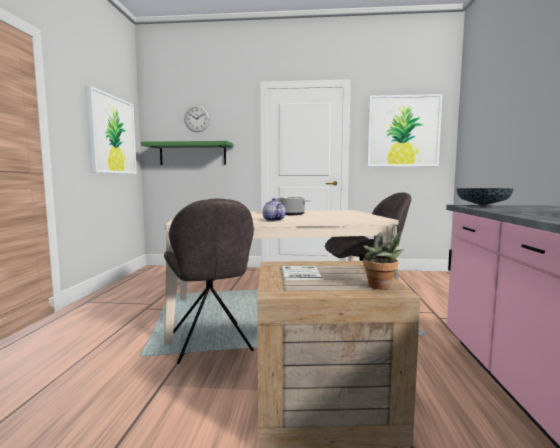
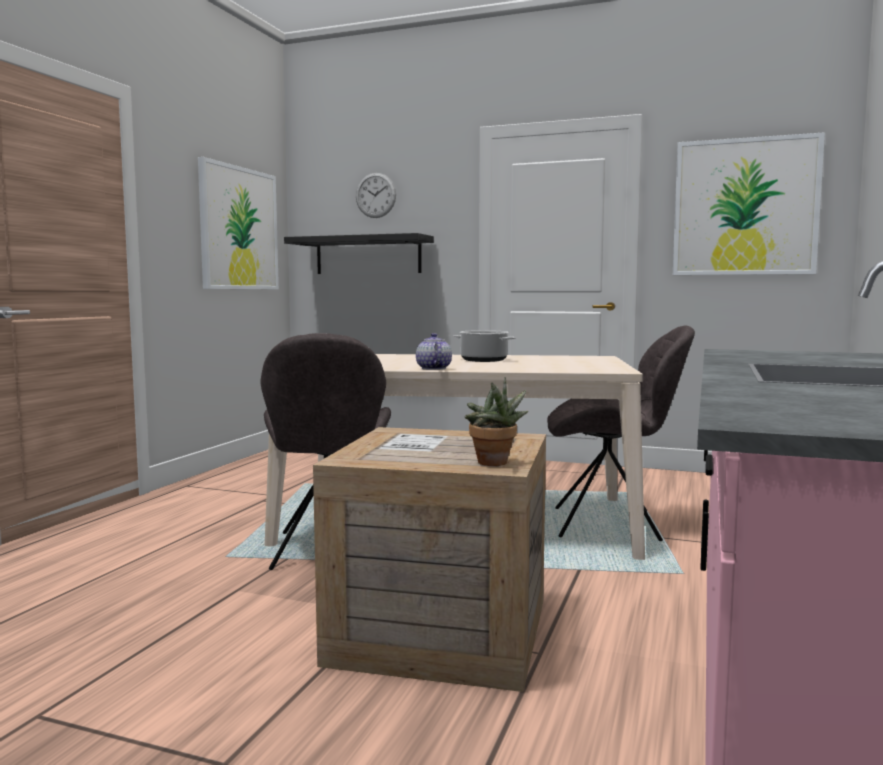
camera: 15 degrees right, 0 degrees up
(192, 154) = (368, 255): green shelf -> black shelf
(482, 205) = (754, 352): bowl -> none

